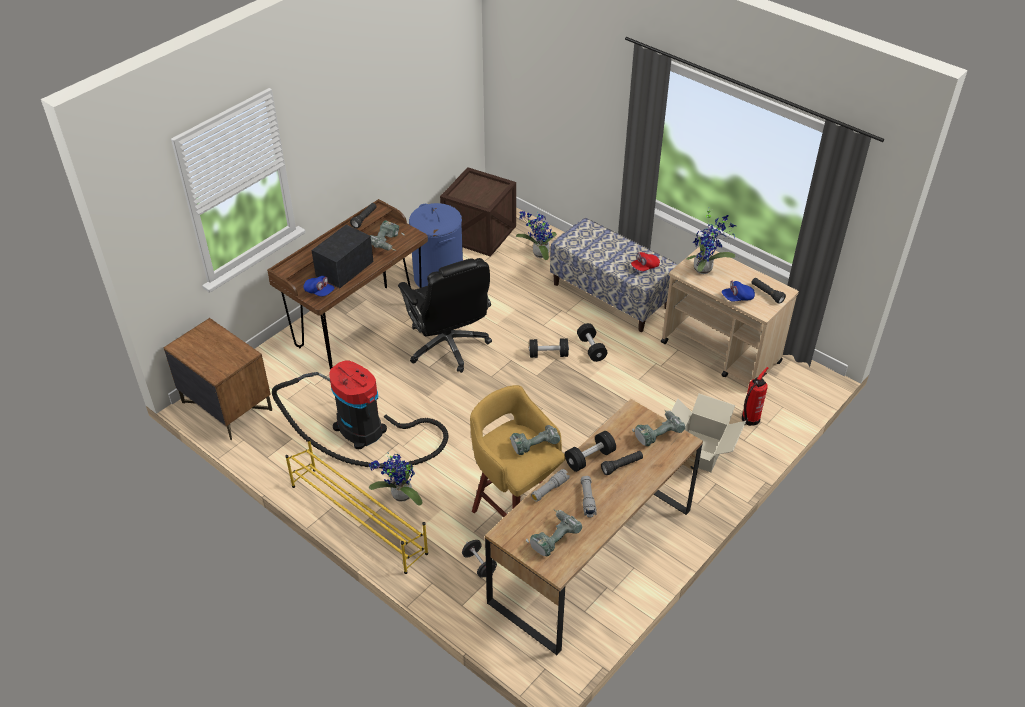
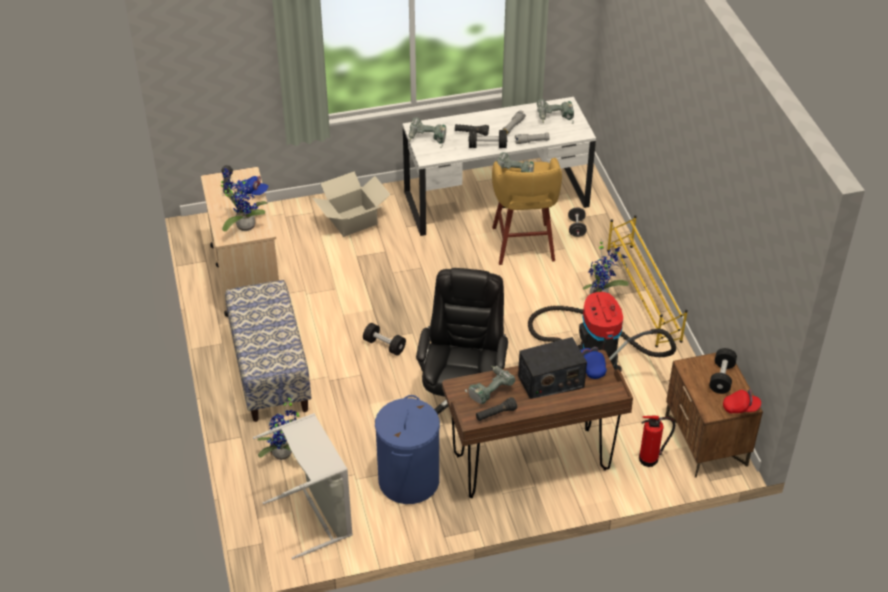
camera: 145 degrees left, 0 degrees up
(479, 233) = (316, 515): crate -> grey laundry basket
(591, 348) = (343, 332): black dumbbell -> black dumbbell (721, 377)
(591, 555) = (496, 199): brown desk -> white desk
(644, 267) = (257, 301): red cap -> red cap (740, 408)
(749, 420) = (292, 222): fire extinguisher -> fire extinguisher (650, 459)

